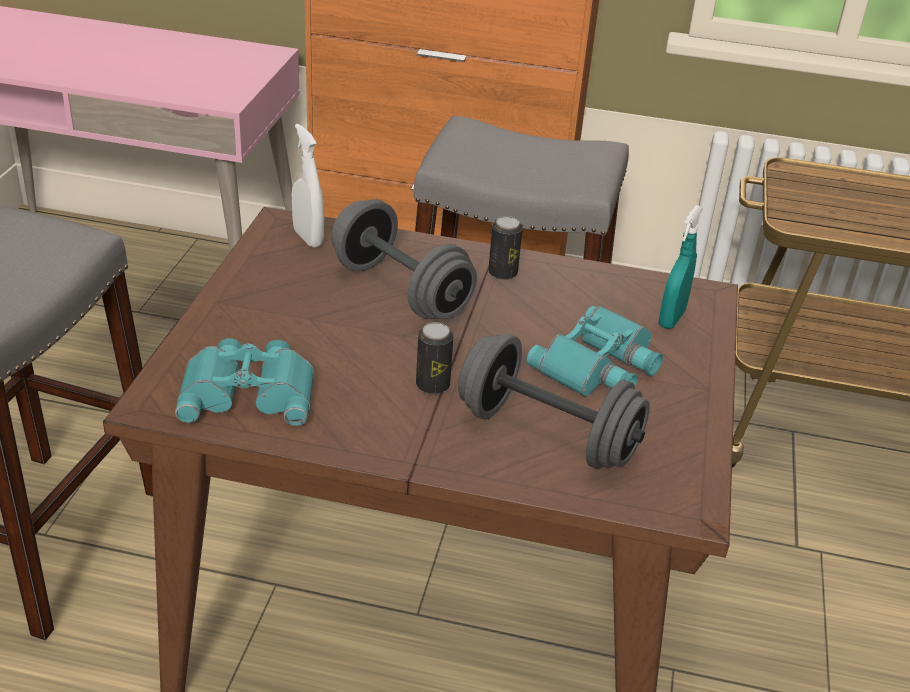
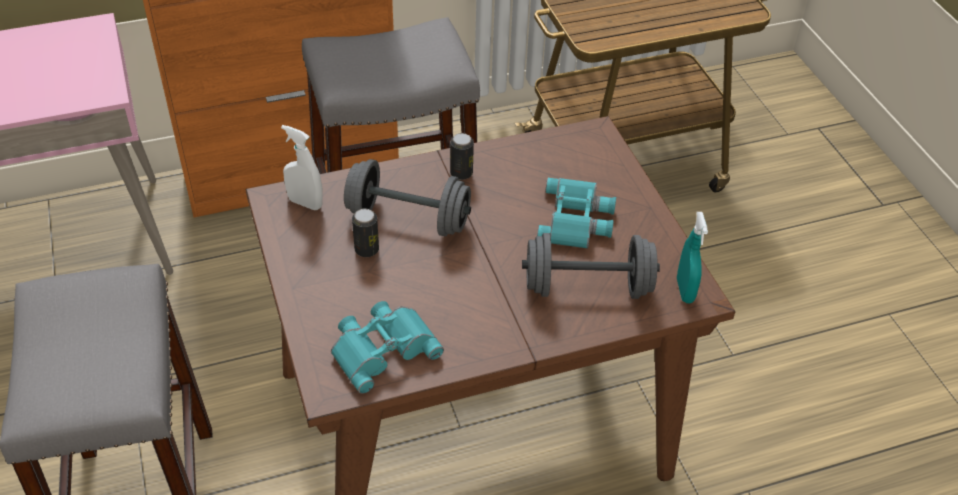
camera: 30 degrees left, 10 degrees up
(432, 385) = (492, 285): can -> can (366, 249)
(671, 319) = (591, 163): turquoise spray bottle -> turquoise spray bottle (685, 290)

